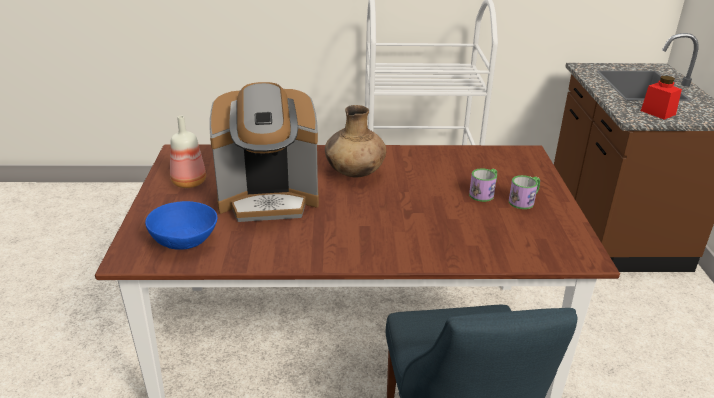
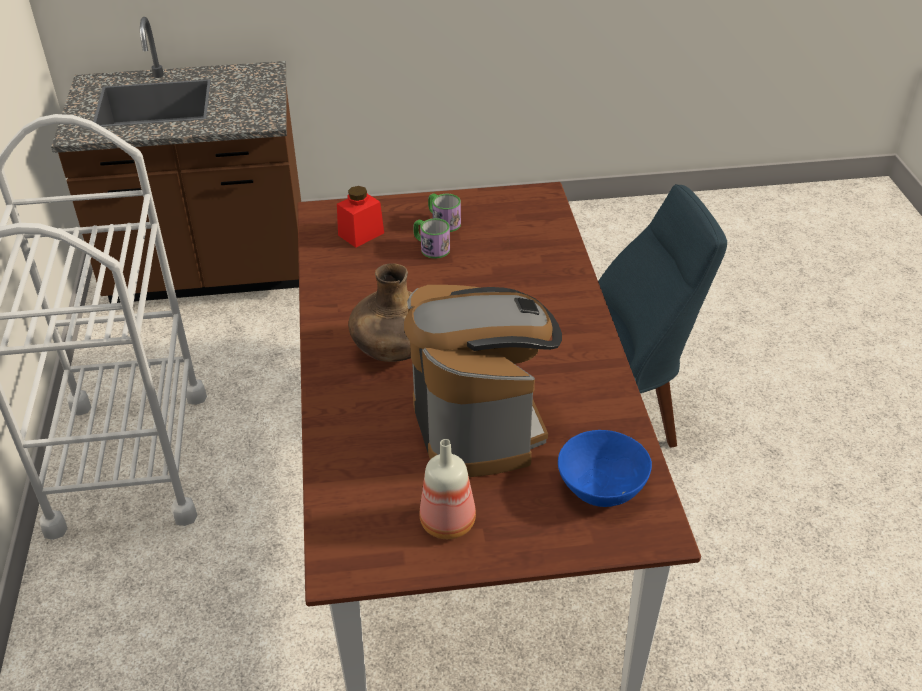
camera: 95 degrees left, 10 degrees up
(658, 112) = (248, 104): red jar -> red jar (361, 234)

